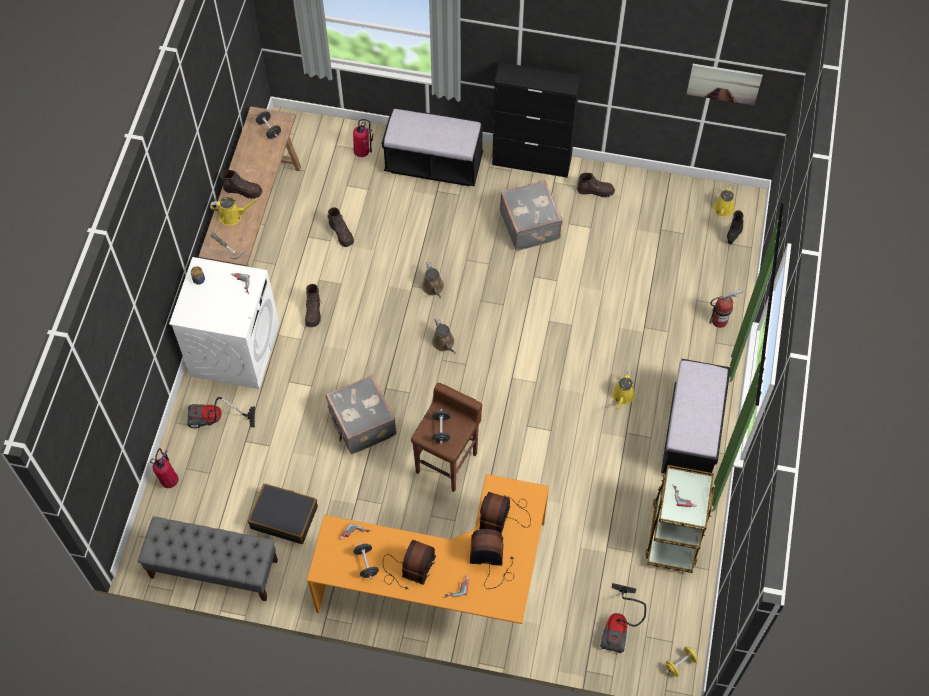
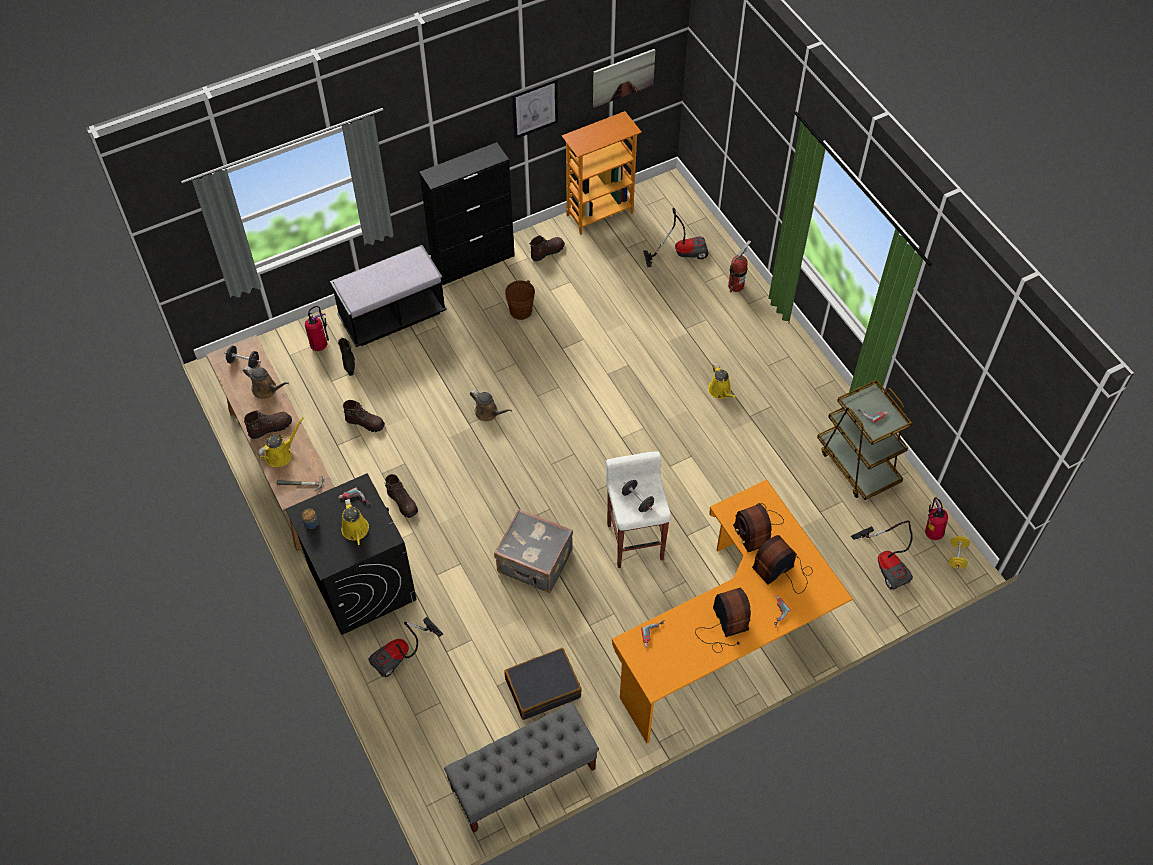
camera: 40 degrees left, 5 degrees down
(169, 480) = (408, 736): fire extinguisher -> fire extinguisher (931, 533)
(235, 349) = (361, 583): white washing machine -> black washing machine
(366, 564) = (686, 650): black dumbbell -> none
(444, 343) = (540, 450): brown watering can -> brown watering can (266, 389)
(448, 462) = (635, 540): brown stool -> white stool
(530, 225) = (520, 311): grey suitcase -> brown bucket
(625, 65) = (534, 108): none -> picture
(666, 187) = (599, 213): none -> bookcase
(691, 434) = (798, 383): black bench -> none
(701, 263) = (681, 252): none -> vacuum cleaner
(723, 210) = (658, 203): yellow watering can -> yellow watering can (356, 531)
(734, 233) = (684, 214): black boot -> black boot (349, 363)

